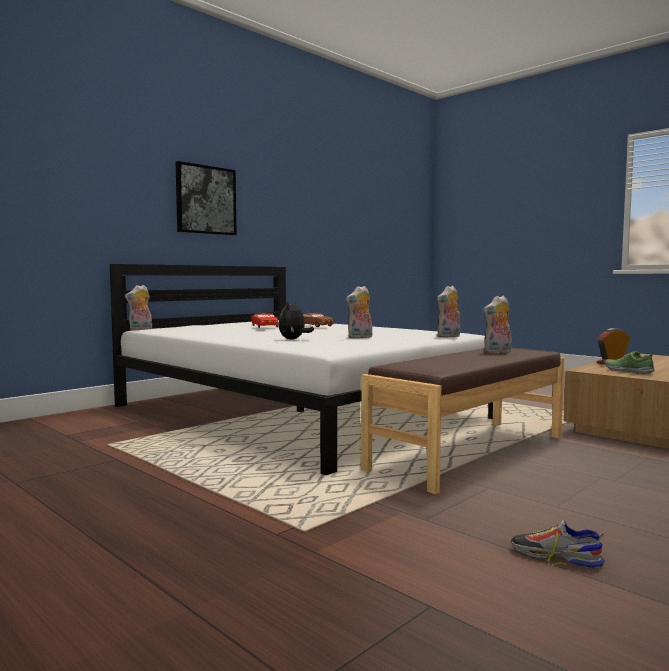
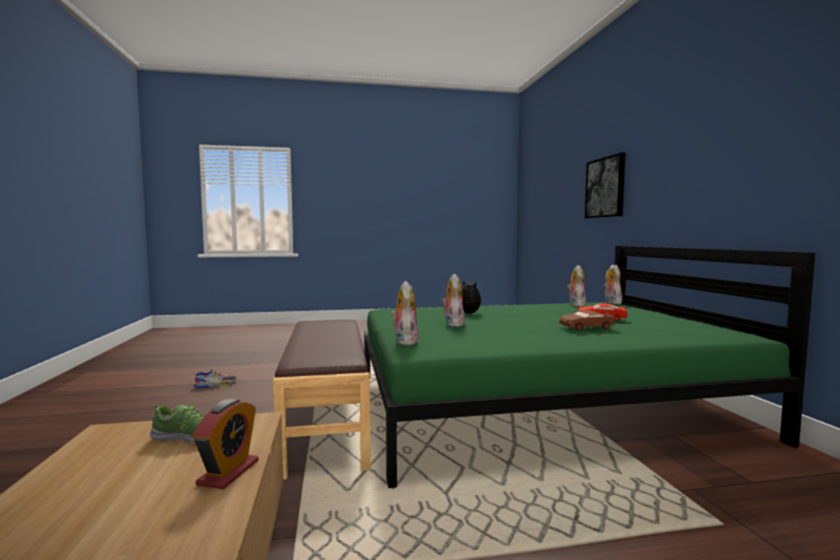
camera: 125 degrees right, 0 degrees up
(205, 200) = (709, 168): picture -> picture (605, 187)
(298, 411) = (540, 405): white bed -> green bed
(498, 352) = (326, 349): plush toy -> plush toy (575, 305)

